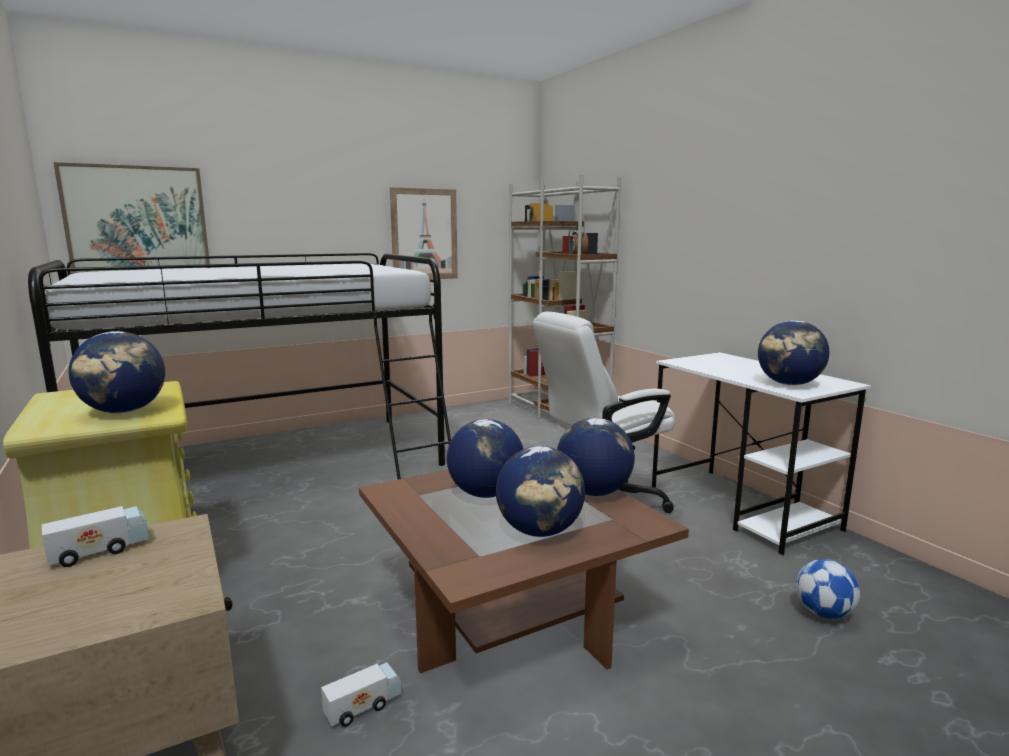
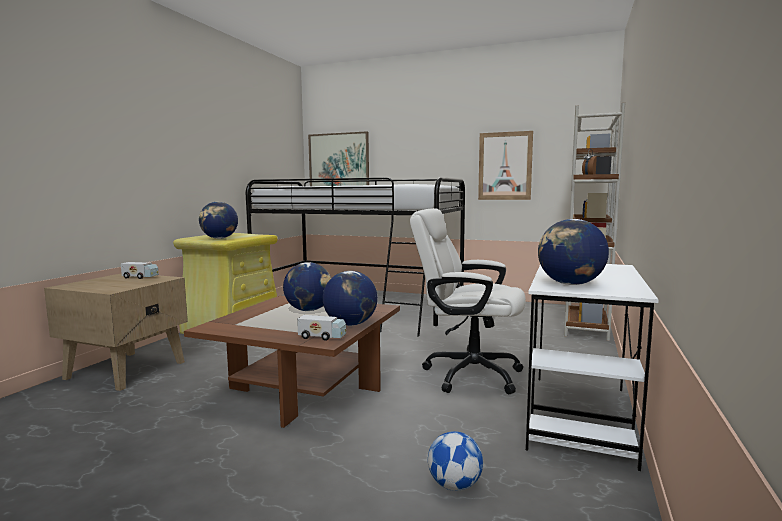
camera: 50 degrees right, 5 degrees down
(363, 706) = (195, 387): toy truck -> toy truck (322, 337)
(540, 531) = (278, 326): globe -> none

